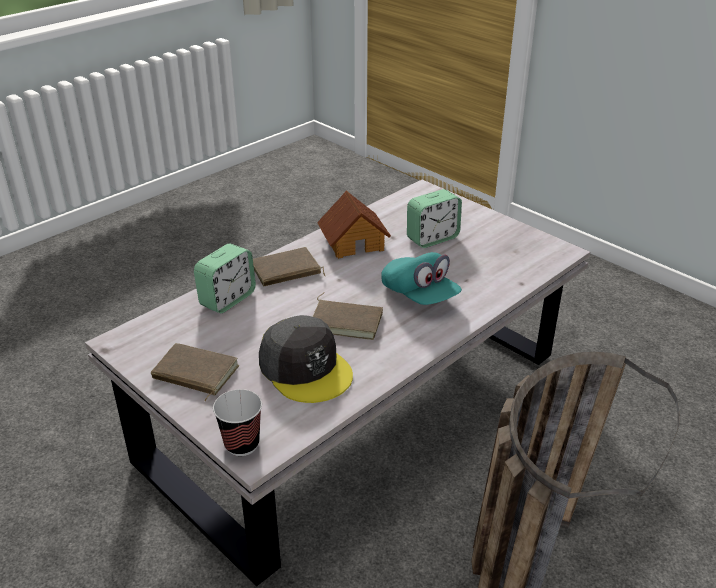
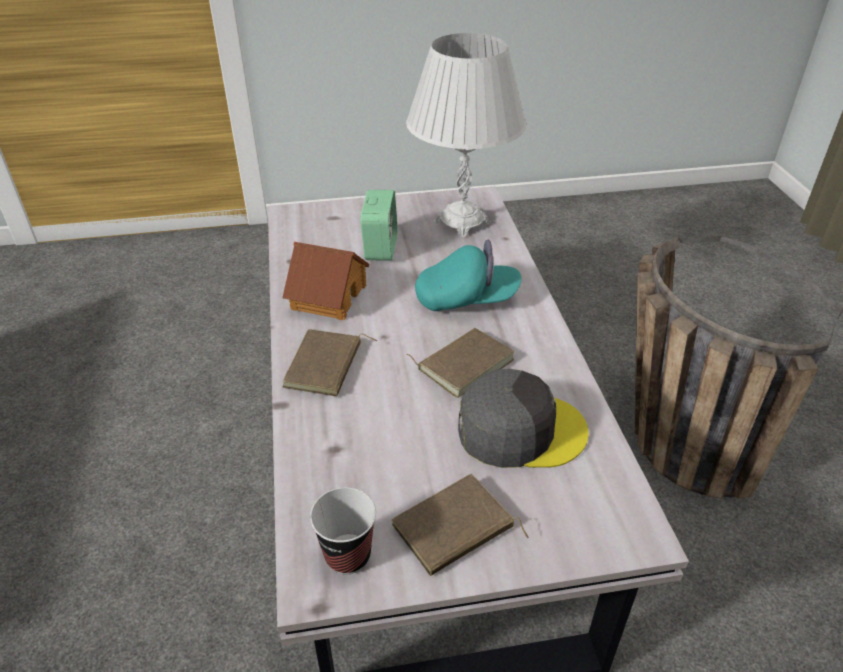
camera: 55 degrees left, 5 degrees up
(227, 299) = (329, 437): alarm clock -> none
(242, 444) = (615, 538): cup -> cup (347, 555)
(513, 257) = (462, 222): none -> white table lamp

